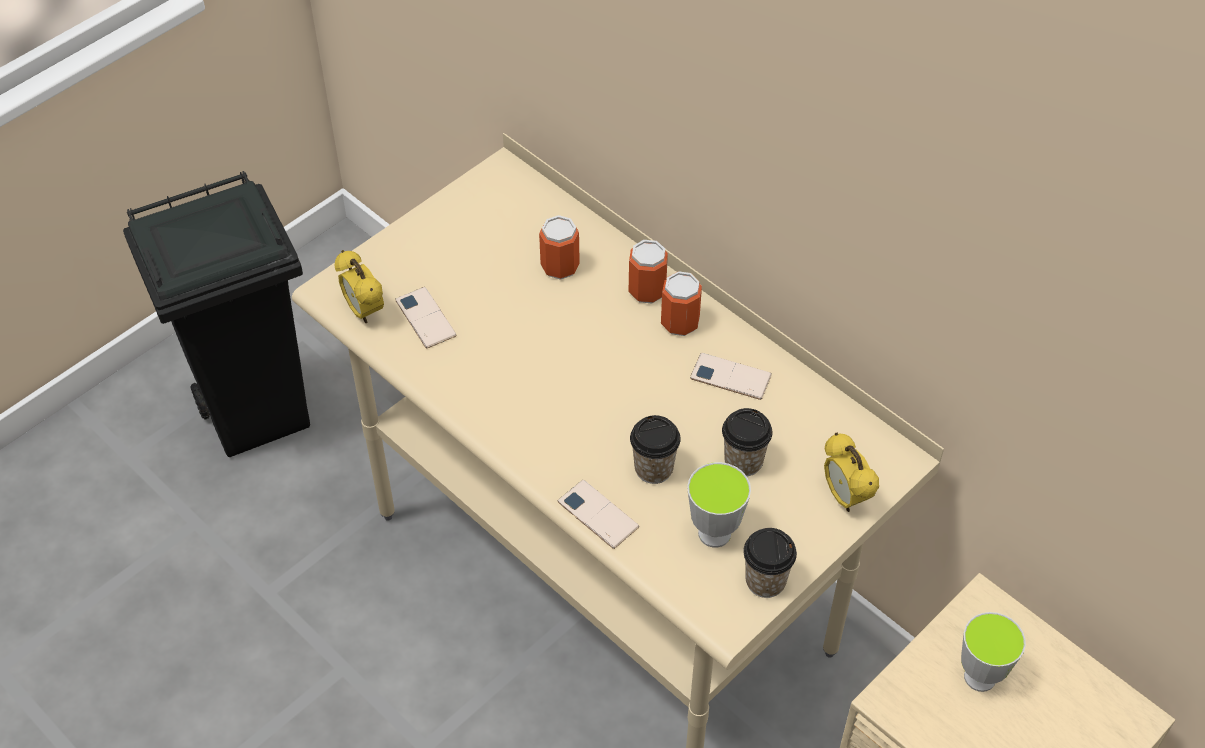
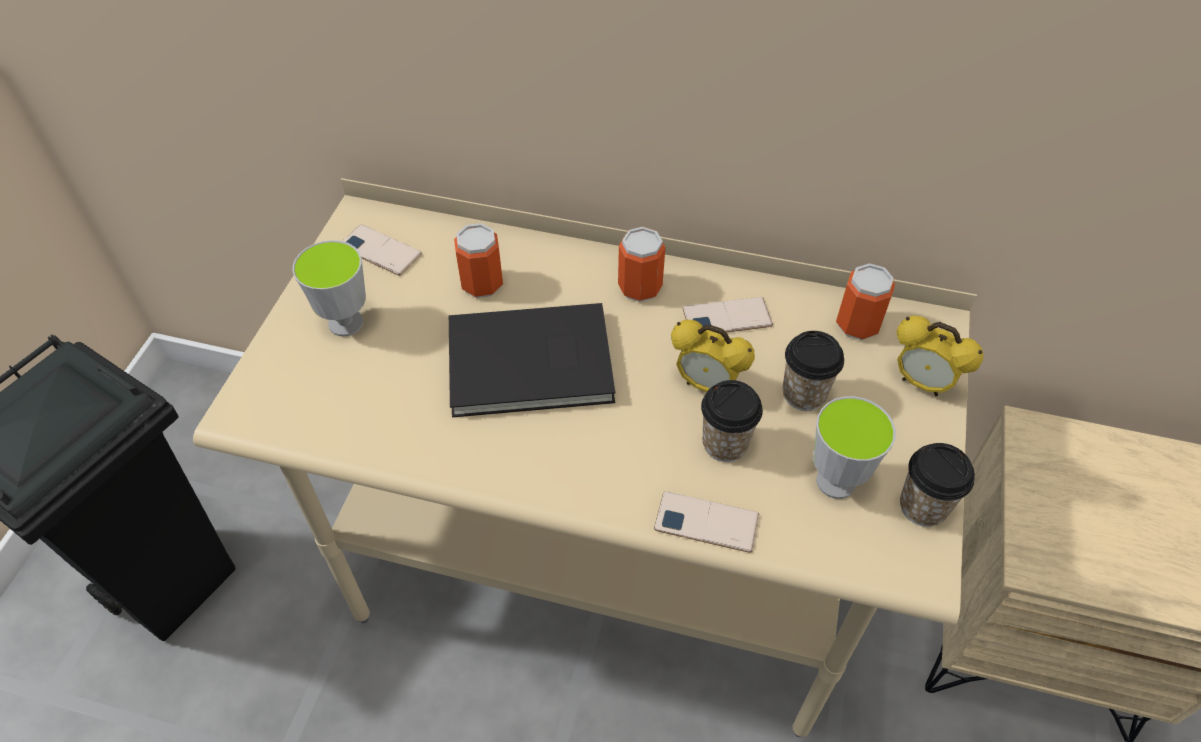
camera: 30 degrees left, 0 degrees up
(364, 311) = (294, 420): alarm clock -> alarm clock (706, 385)
(425, 318) = (371, 396): phone -> phone (380, 250)
(554, 348) = (533, 366): none -> black book
(647, 291) = (586, 271): can -> can (857, 325)
(980, 677) = (1084, 500): cup -> cup (346, 323)

